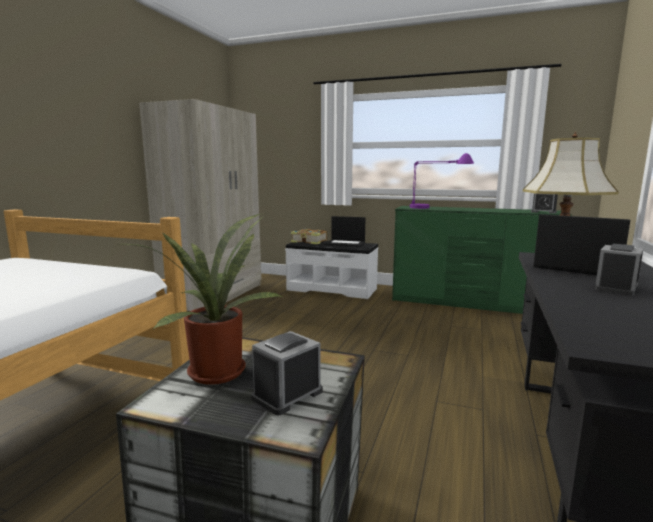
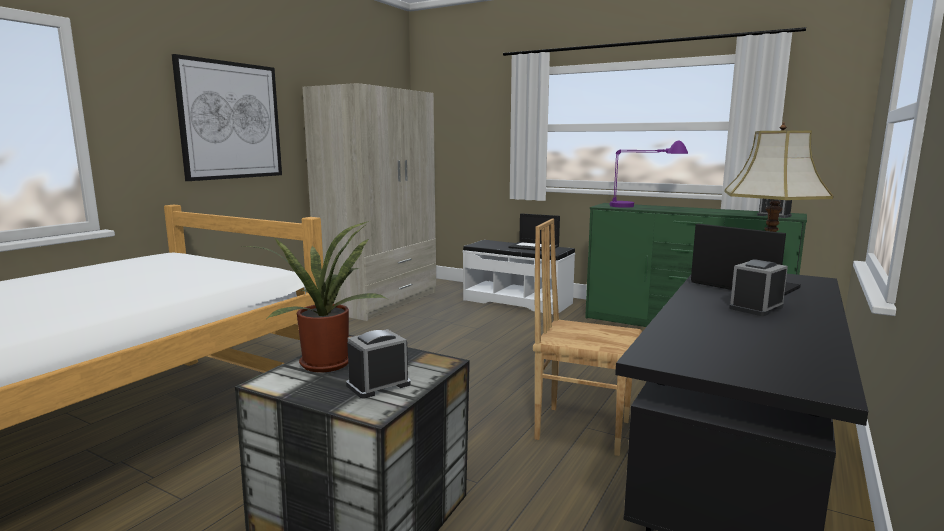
camera: 10 degrees right, 0 degrees up
(71, 129) = (231, 121): none -> picture
(309, 242) = (492, 243): book -> none
(434, 403) = (582, 429): none -> brown chair

